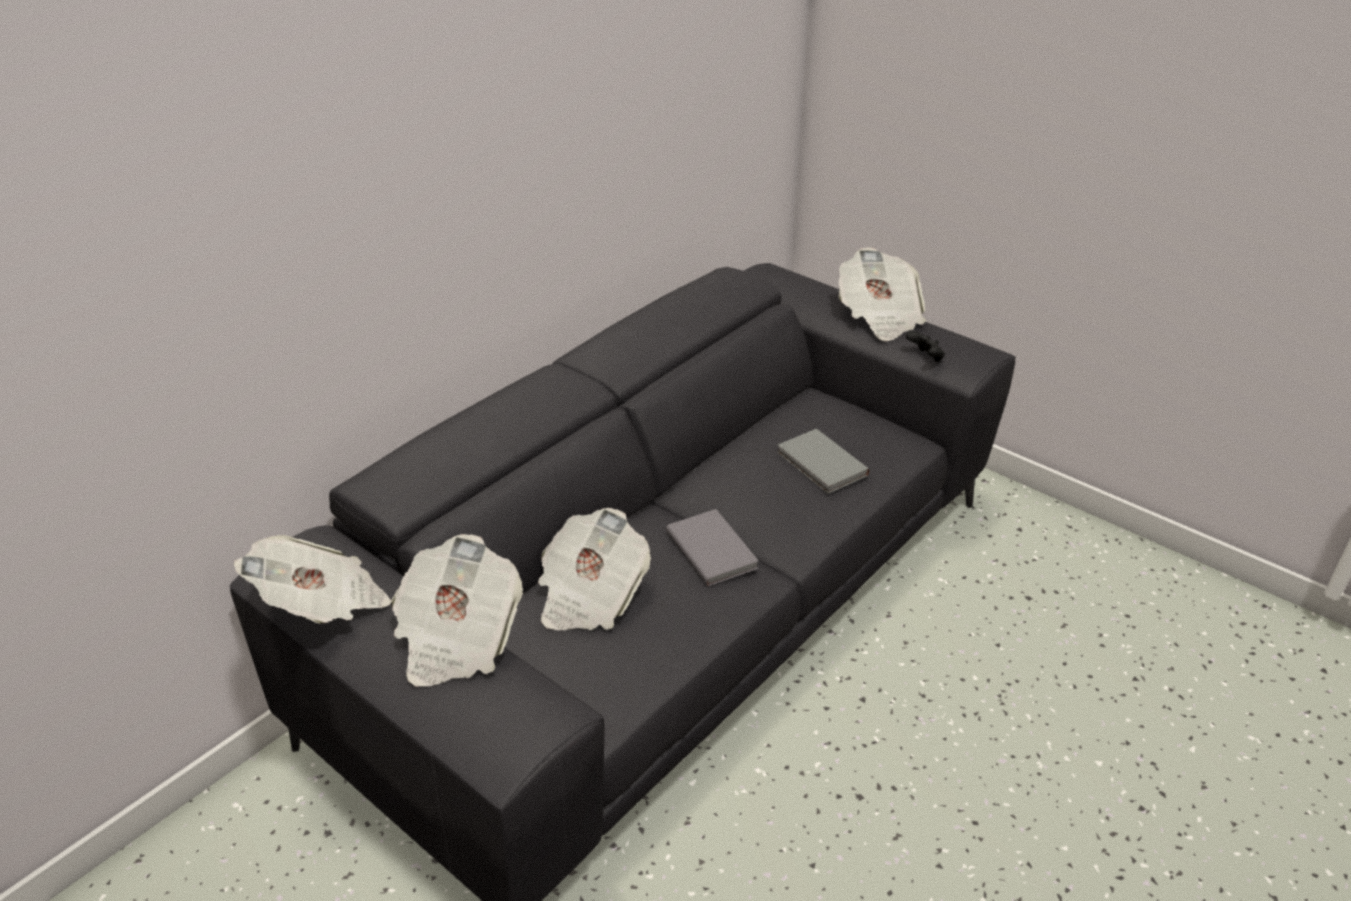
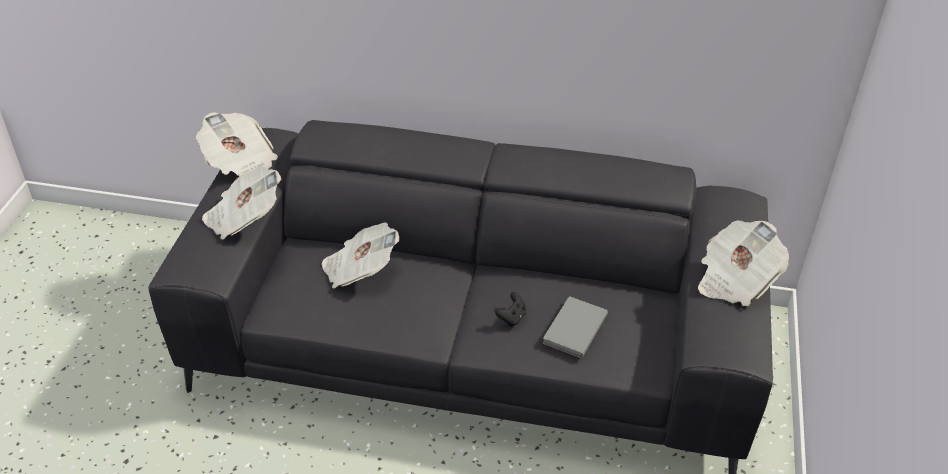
camera: 60 degrees right, 5 degrees up
(712, 549) = (441, 307): grey book -> none
(925, 357) = (699, 323): black game controller -> black game controller (512, 318)

